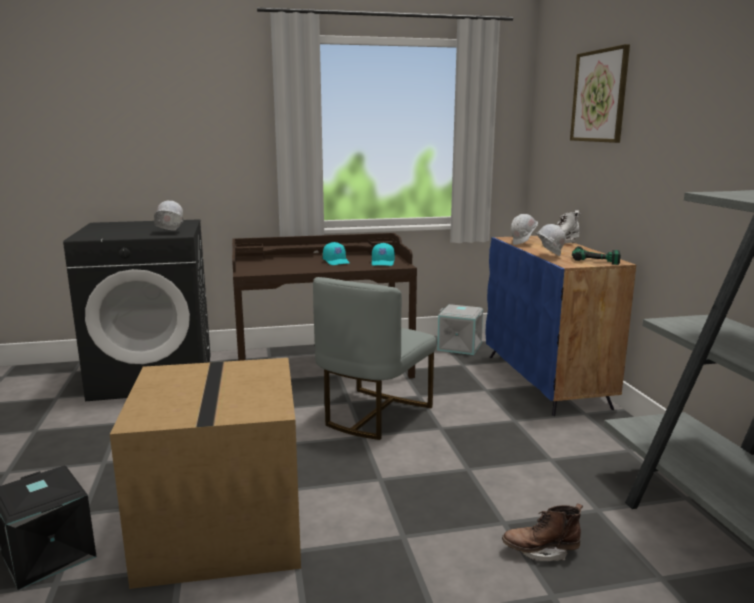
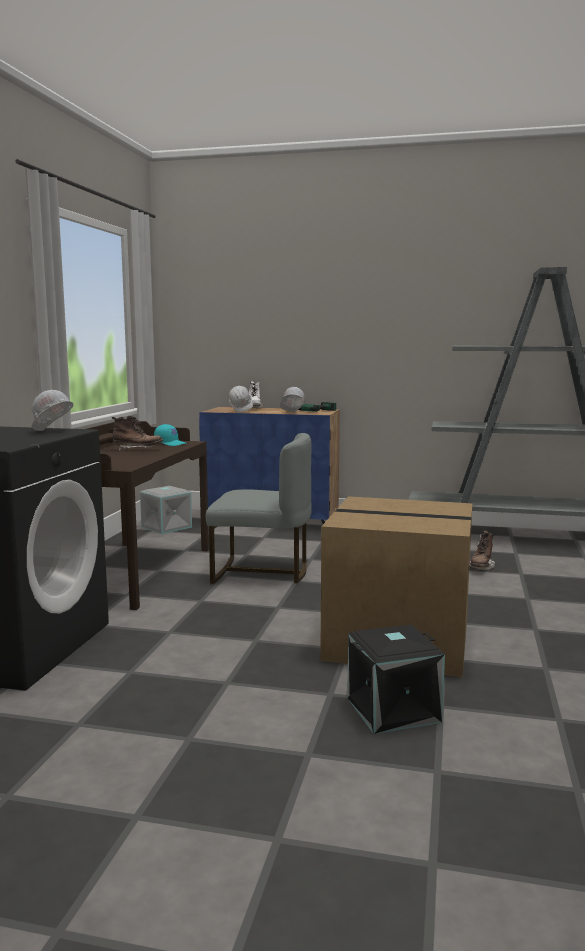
camera: 65 degrees left, 5 degrees down
(336, 262) = (137, 450): turquoise cap -> brown boot
(373, 414) = (261, 572): grey chair -> grey chair turned 45 degrees counterclockwise
(599, 96) = (268, 290): picture -> none

